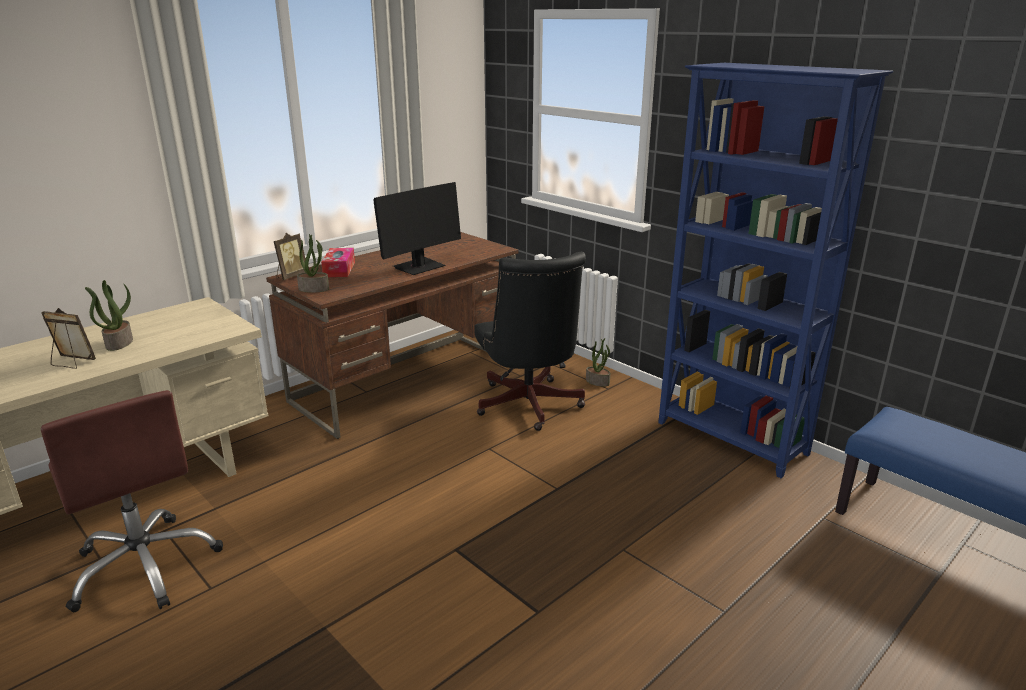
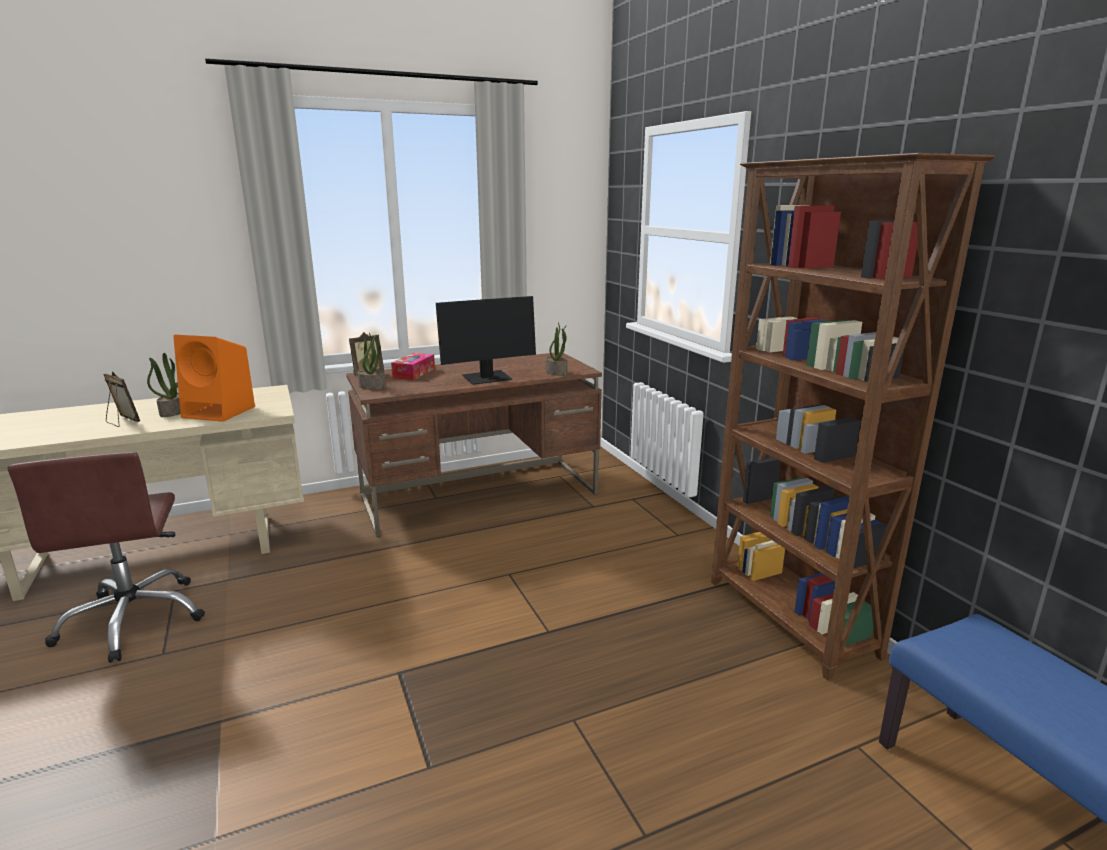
camera: 20 degrees right, 5 degrees down
(174, 336) = (221, 412): none -> orange speaker
(529, 407) = (579, 539): black office chair -> none
(598, 382) = (671, 526): potted plant -> potted plant (557, 372)
(731, 439) = (790, 619): blue bookcase -> brown bookcase

